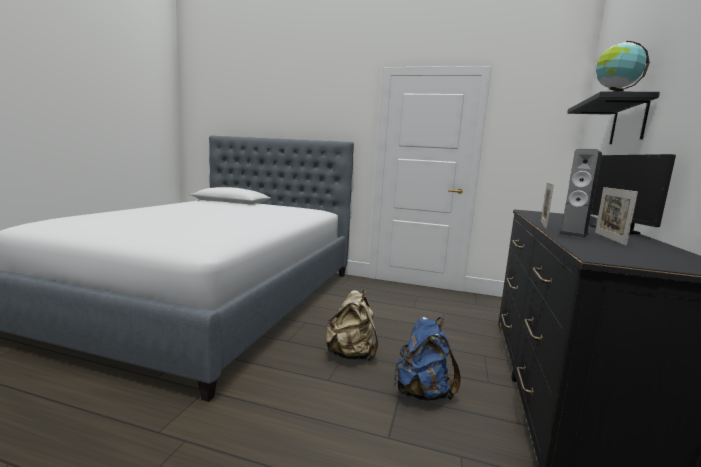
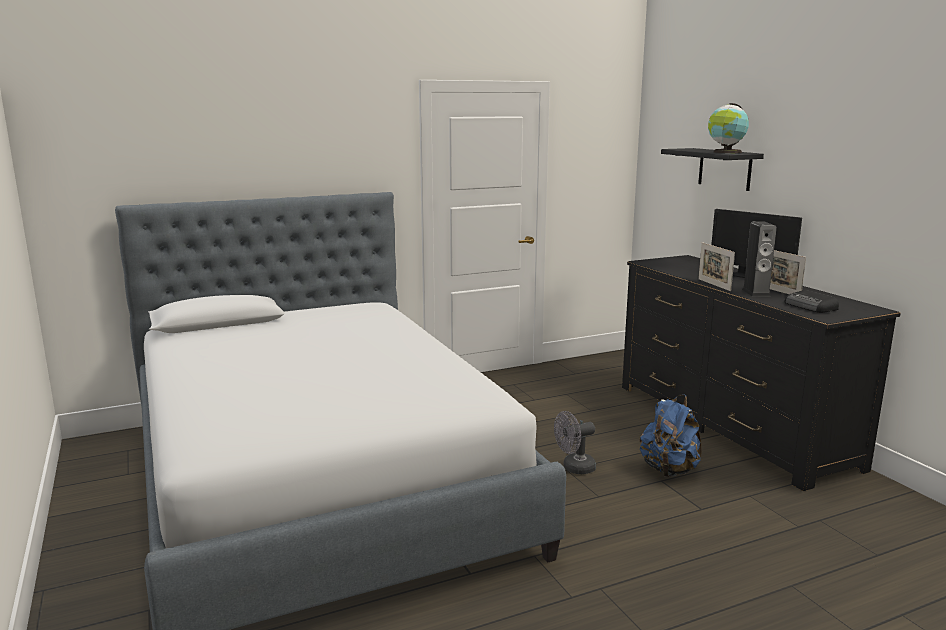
camera: 40 degrees left, 5 degrees up
(351, 355) = (574, 468): beige backpack -> grey fan
(611, 250) = (811, 307): none -> radio

